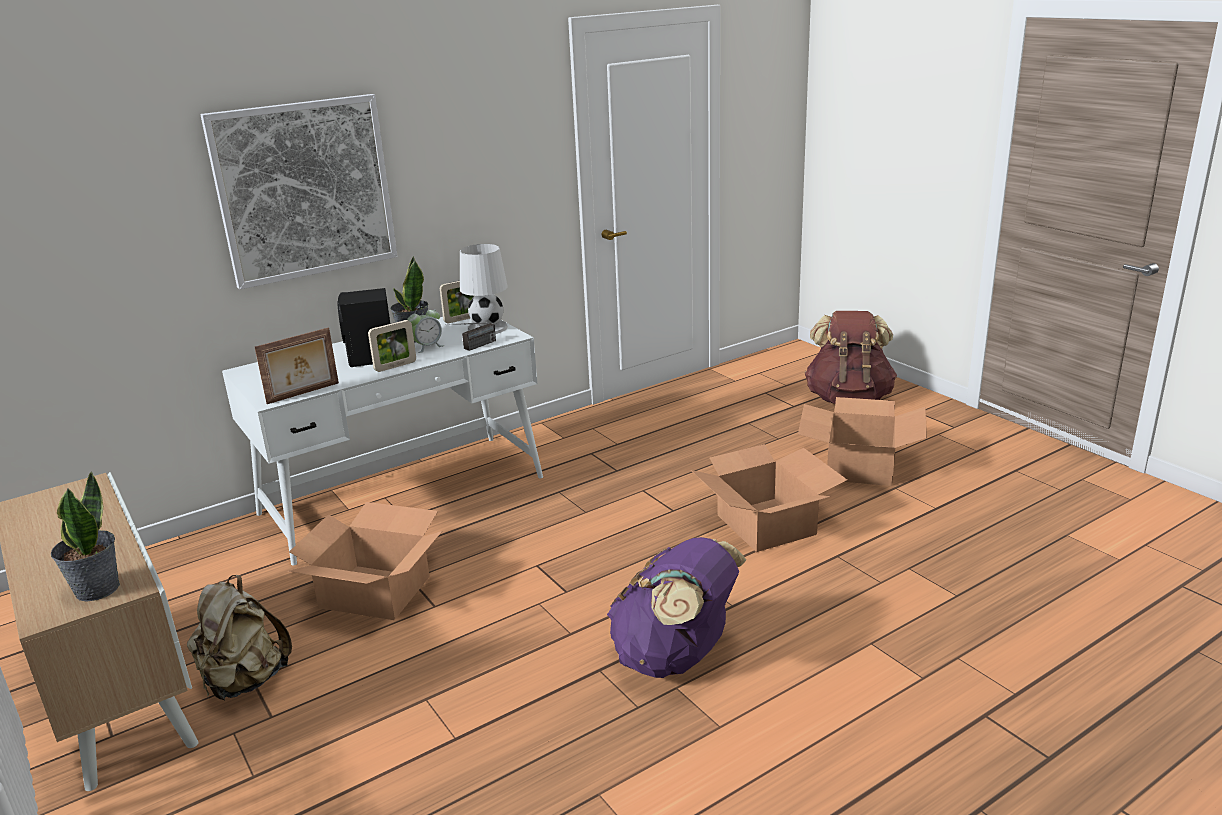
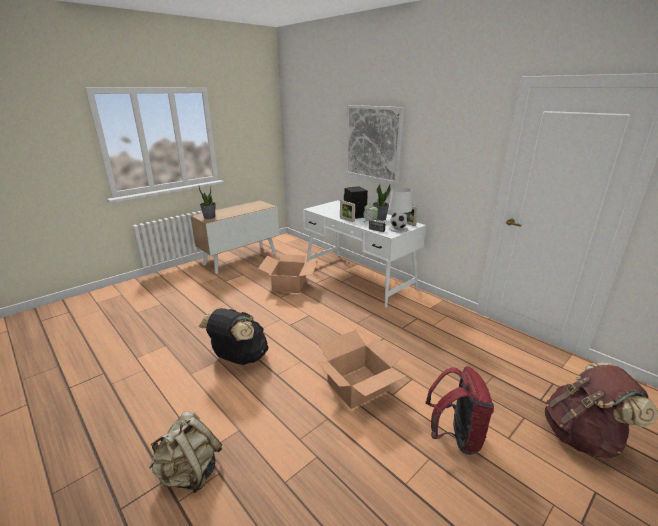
camera: 80 degrees right, 0 degrees up
(244, 681) = (243, 273): beige backpack -> beige backpack (190, 473)
(303, 393) = (318, 212): picture frame -> none
(675, 657) = (239, 358): purple backpack -> black backpack
(859, 466) = (455, 436): cardboard box -> red backpack

